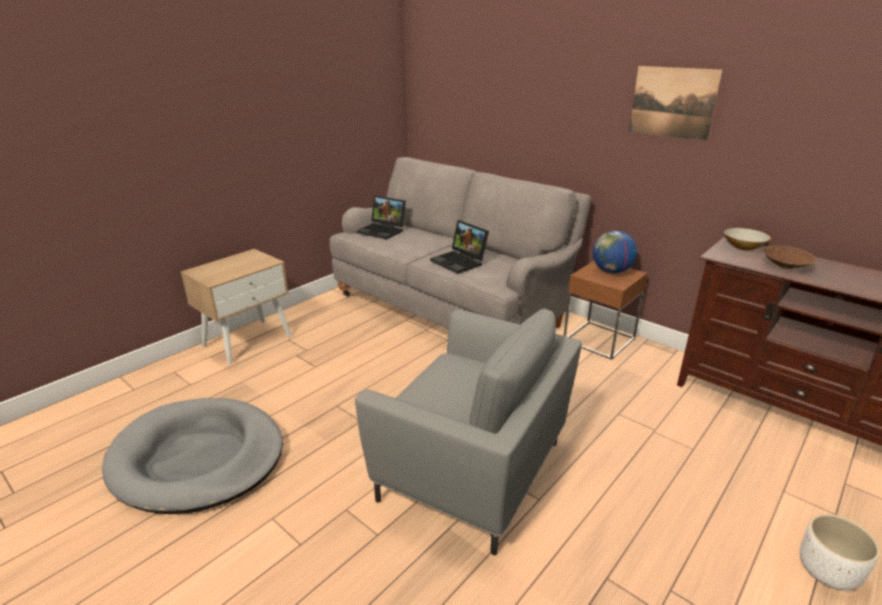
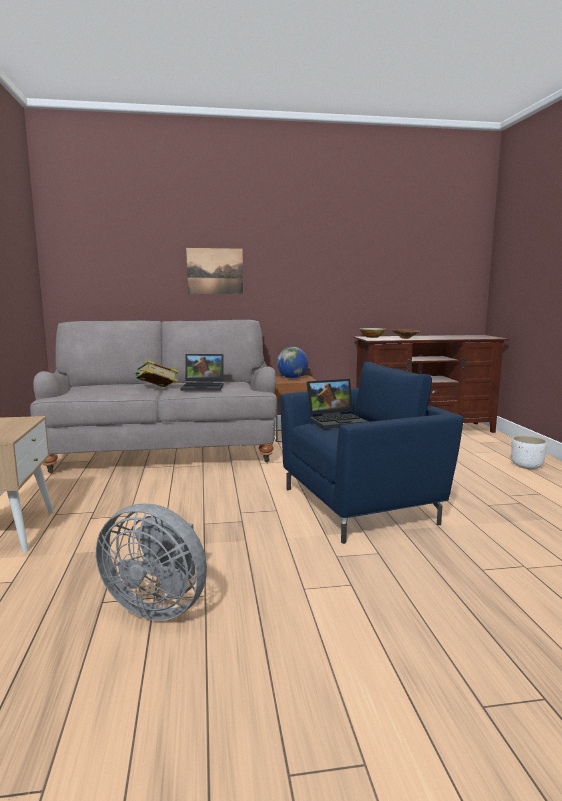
camera: 50 degrees left, 15 degrees down
(198, 458) = (158, 605): grey dog bed -> grey fan
(383, 231) = (87, 388): laptop -> laptop (336, 420)
(430, 249) = (156, 389): none -> book
(474, 472) = (361, 505): grey armchair -> blue armchair
(672, 102) = (304, 255): picture -> picture (215, 271)

